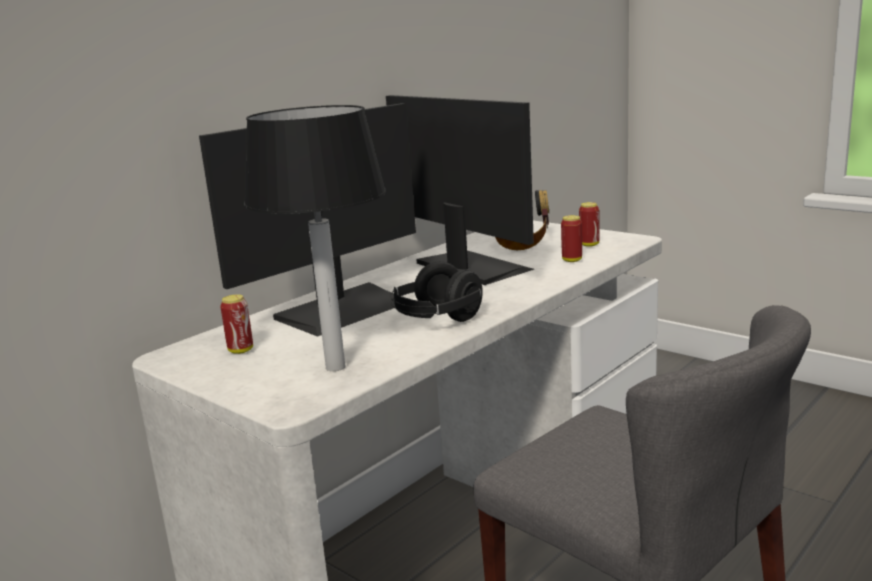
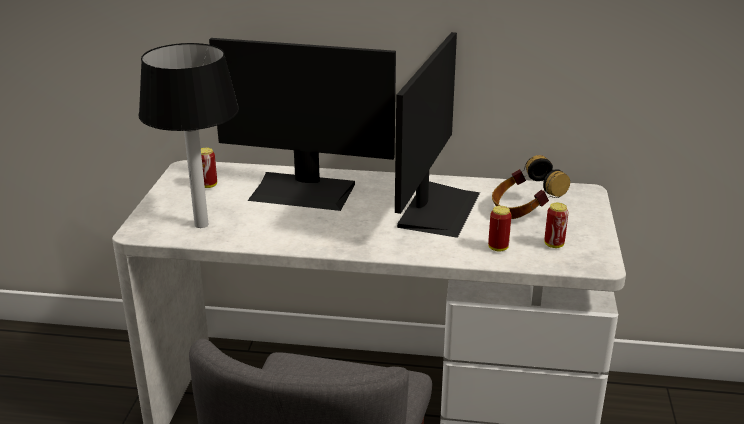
camera: 55 degrees right, 10 degrees up
(436, 319) = (307, 231): black headphones -> none

